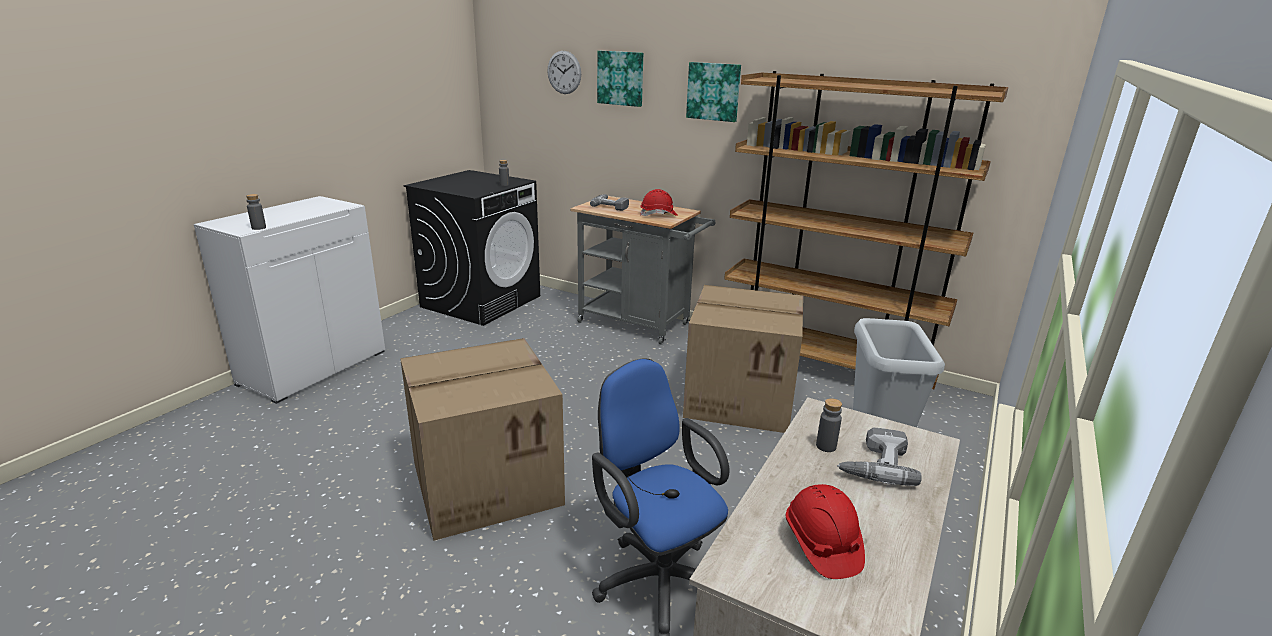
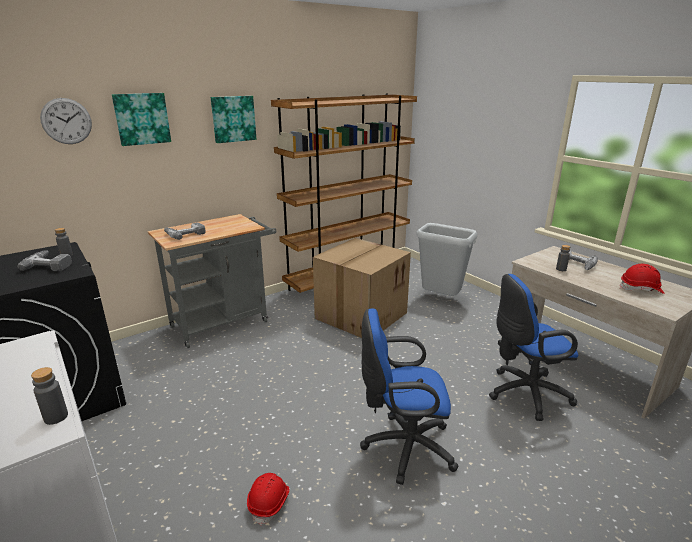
camera: 65 degrees left, 0 degrees up
(484, 186) = (51, 264): none -> power drill
(488, 481) = (403, 447): cardboard box -> blue office chair
(658, 215) = (233, 225): red hard hat -> red hard hat (269, 502)

